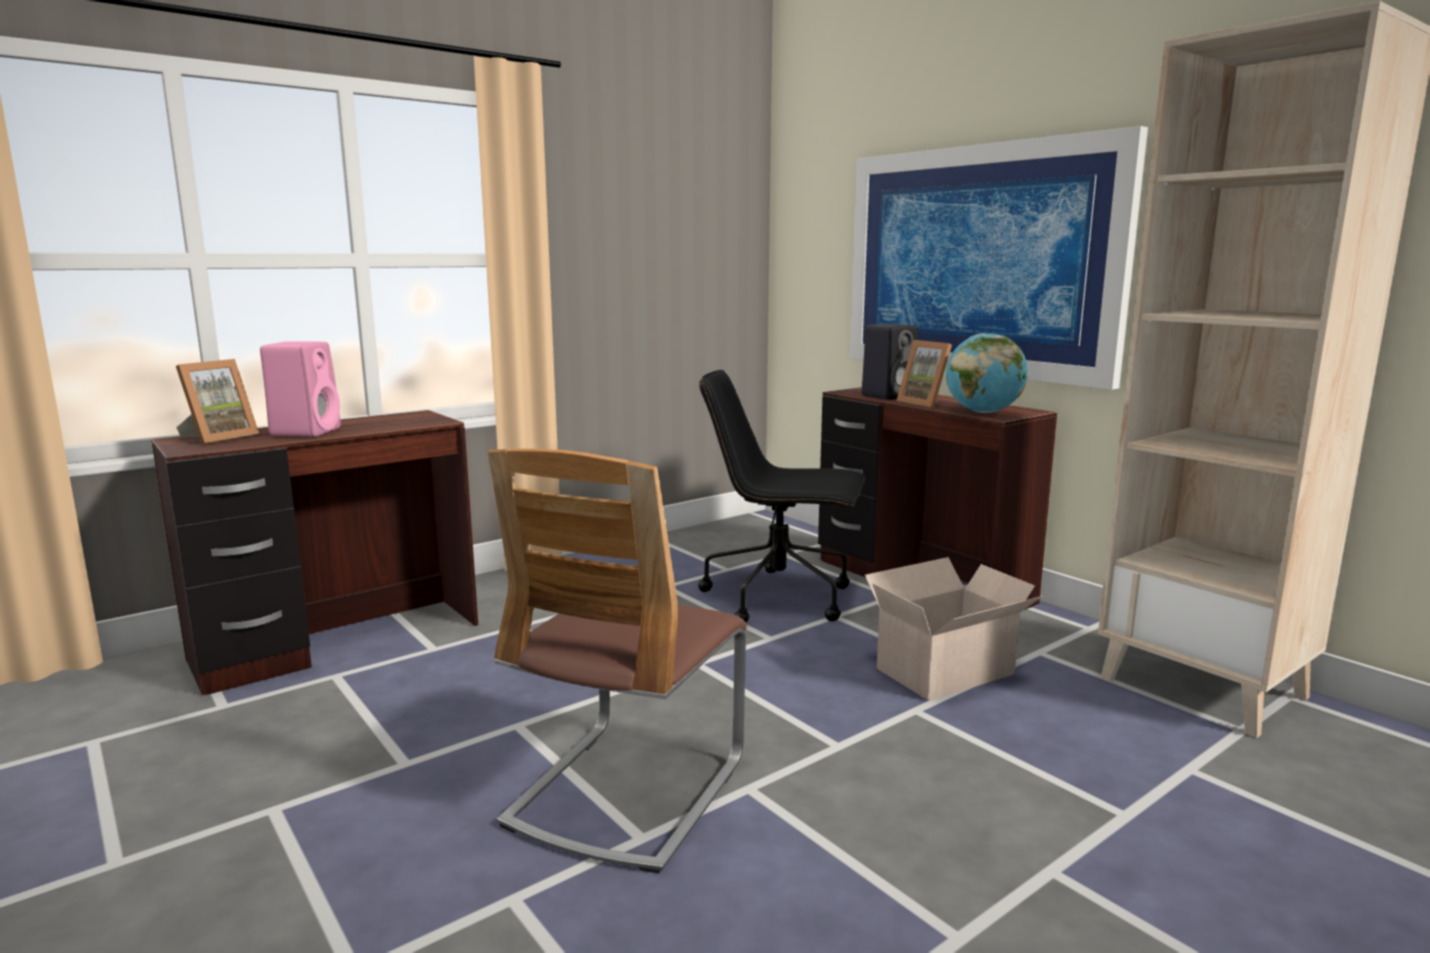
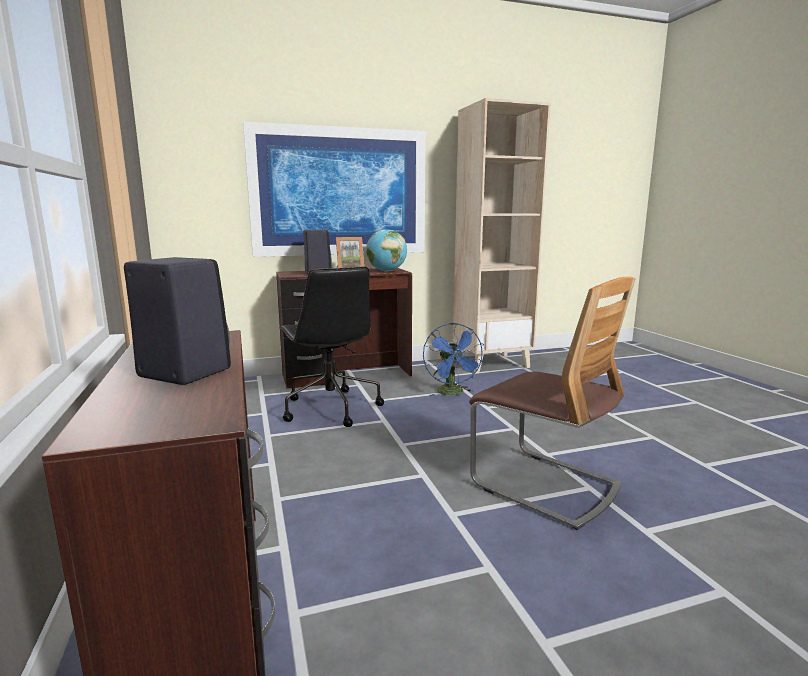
camera: 70 degrees left, 0 degrees up
(218, 437) = (136, 410): picture frame -> none
(306, 431) = (182, 373): pink speaker -> black speaker
(780, 598) = (330, 408): black office chair -> black office chair turned 60 degrees counterclockwise
(948, 671) = (453, 393): cardboard box -> blue fan

